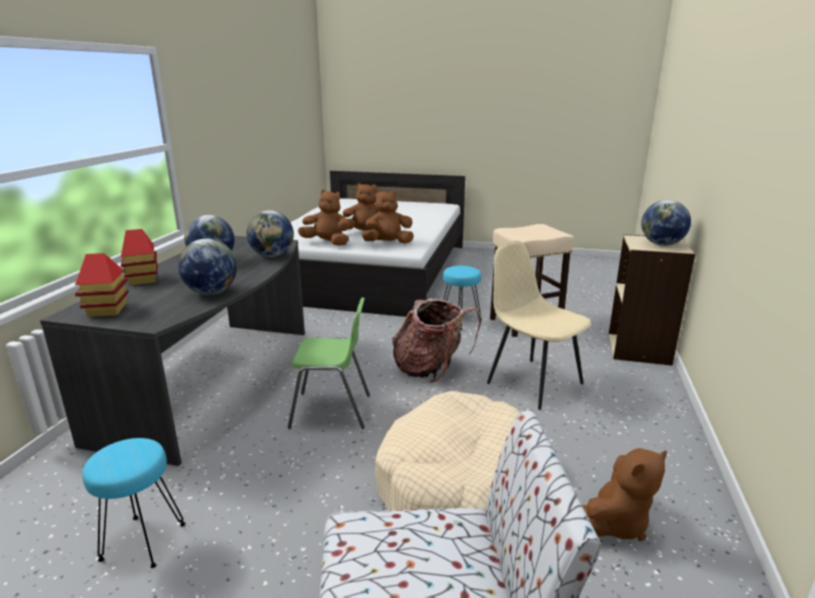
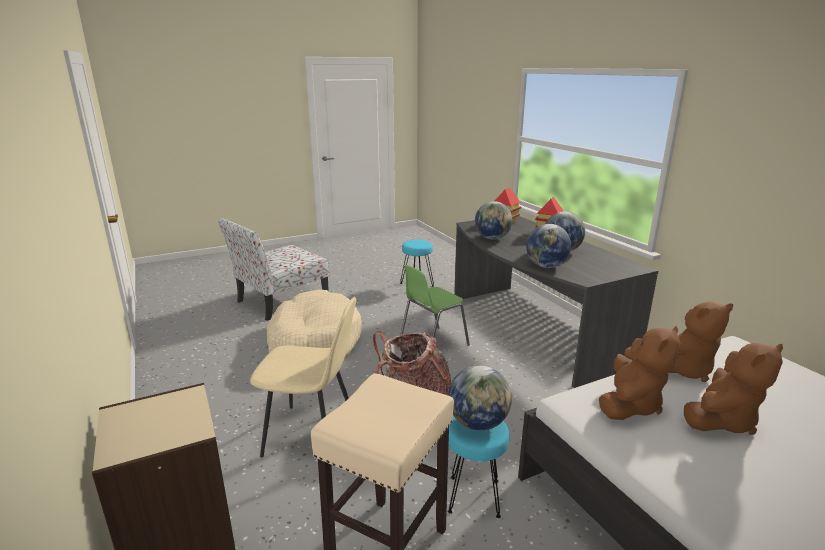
camera: 140 degrees right, 0 degrees up
(615, 523) = (217, 358): brown plush toy -> none
(661, 244) = (148, 421): globe -> globe (478, 423)

